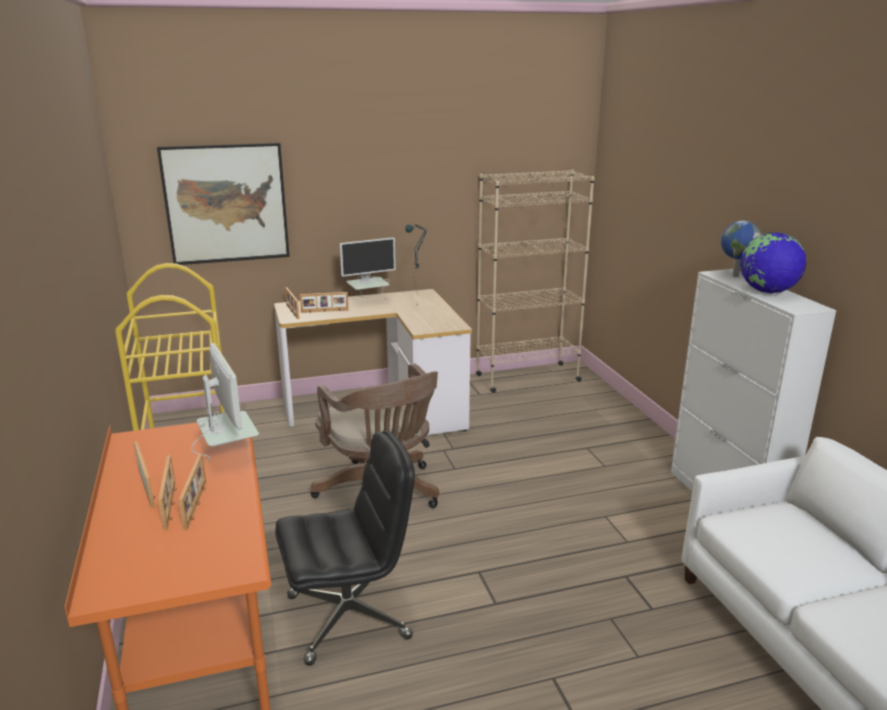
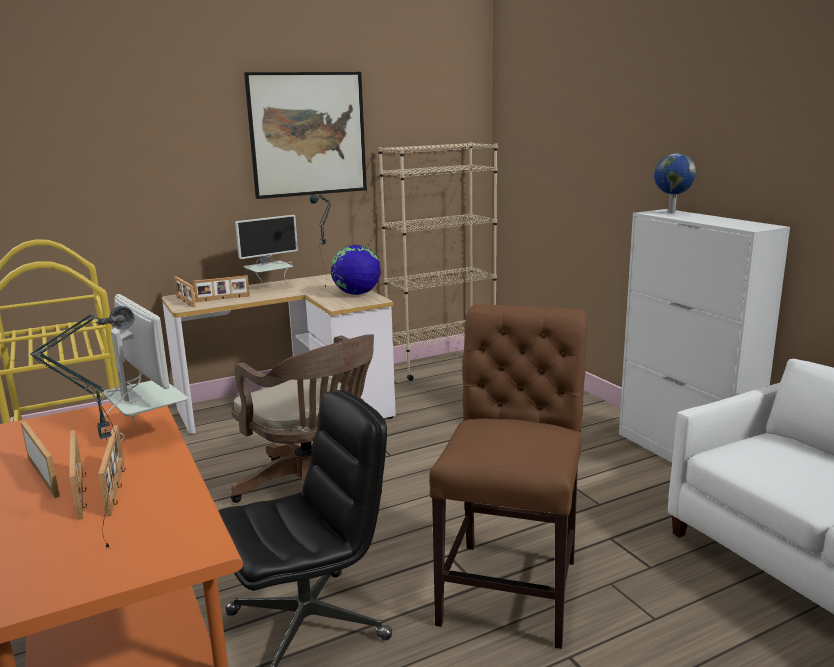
camera: 10 degrees left, 5 degrees down
(188, 551) = (118, 539): none -> table lamp
(226, 203) = (100, 183): picture -> picture (307, 134)
(525, 607) = (512, 585): none -> brown chair
(767, 292) = (712, 220): globe -> globe (356, 294)

